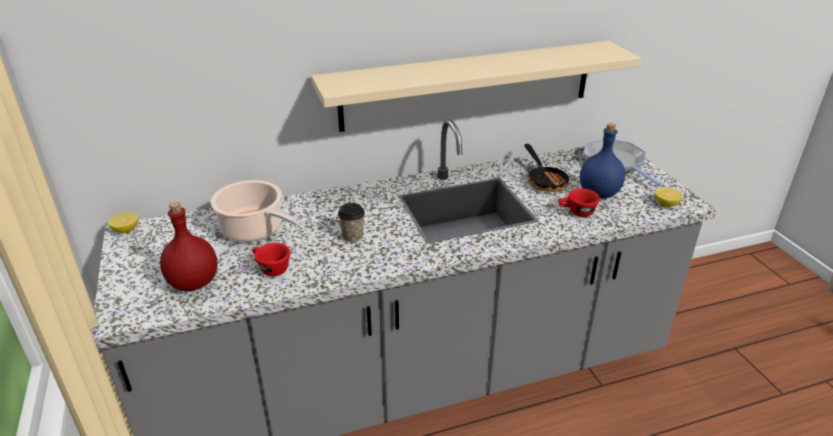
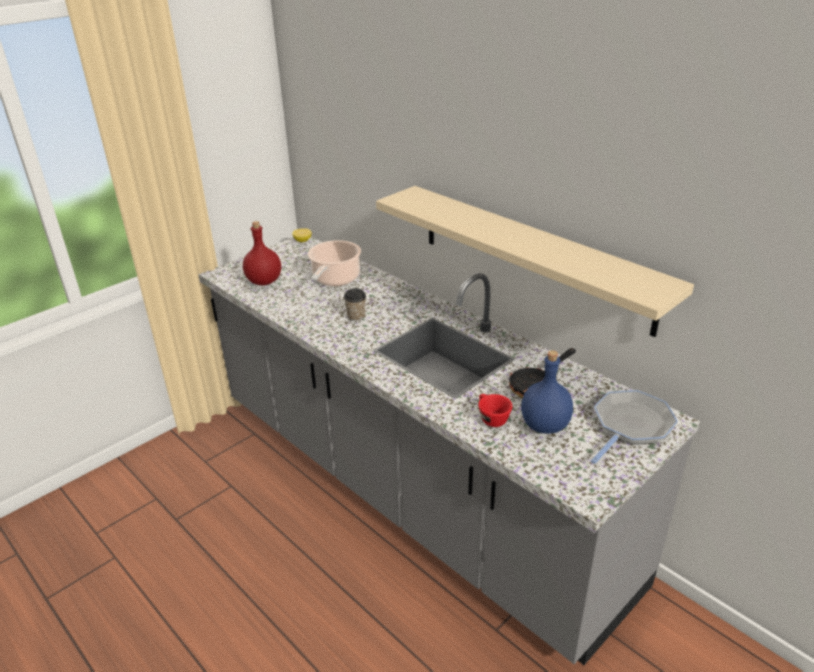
camera: 65 degrees right, 0 degrees up
(270, 268) = (295, 300): red cup -> none
(666, 204) = (568, 478): lemon -> none

